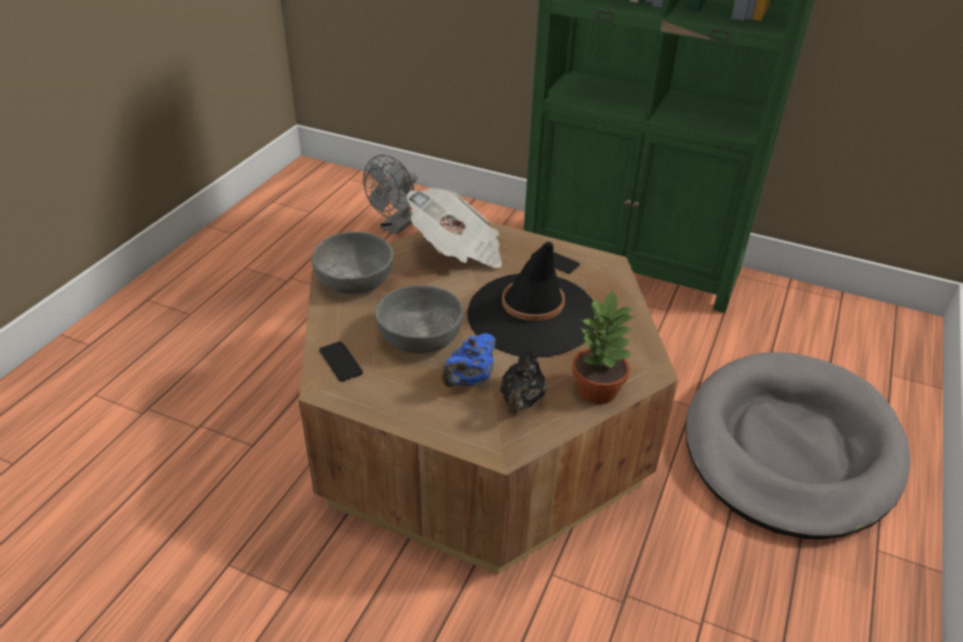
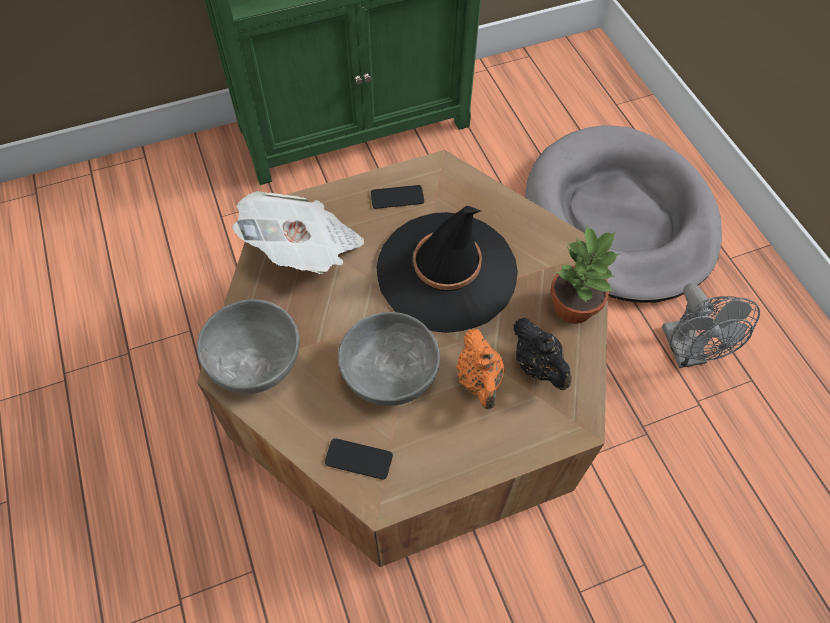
camera: 45 degrees left, 20 degrees up
(396, 227) = (103, 234): grey fan -> grey fan (687, 352)
(469, 380) = (479, 381): blue teapot -> orange teapot

